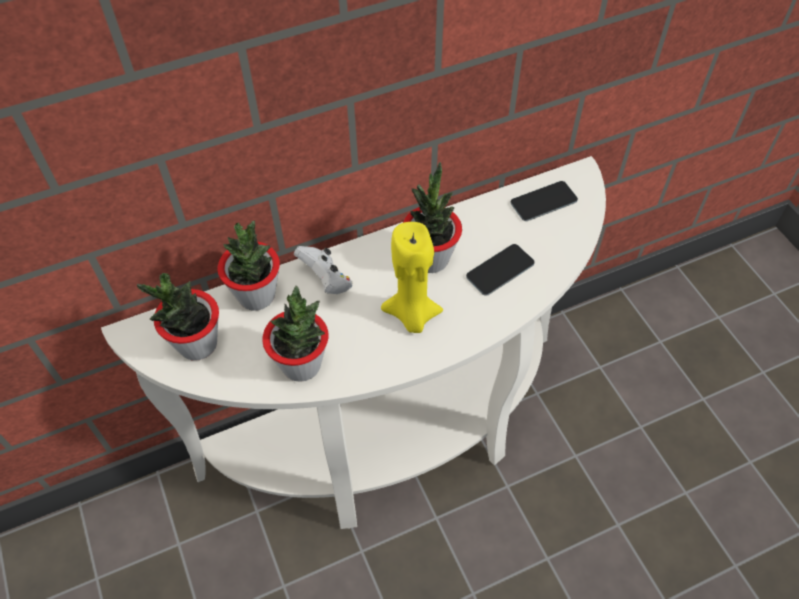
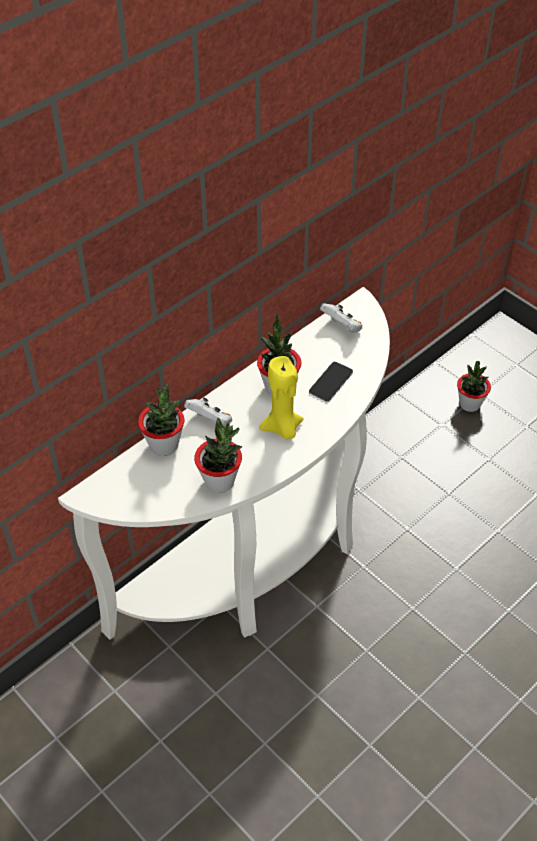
camera: 20 degrees left, 5 degrees down
(197, 344) = (137, 489): potted plant -> potted plant (469, 404)
(543, 201) = (342, 327): phone -> white game controller

